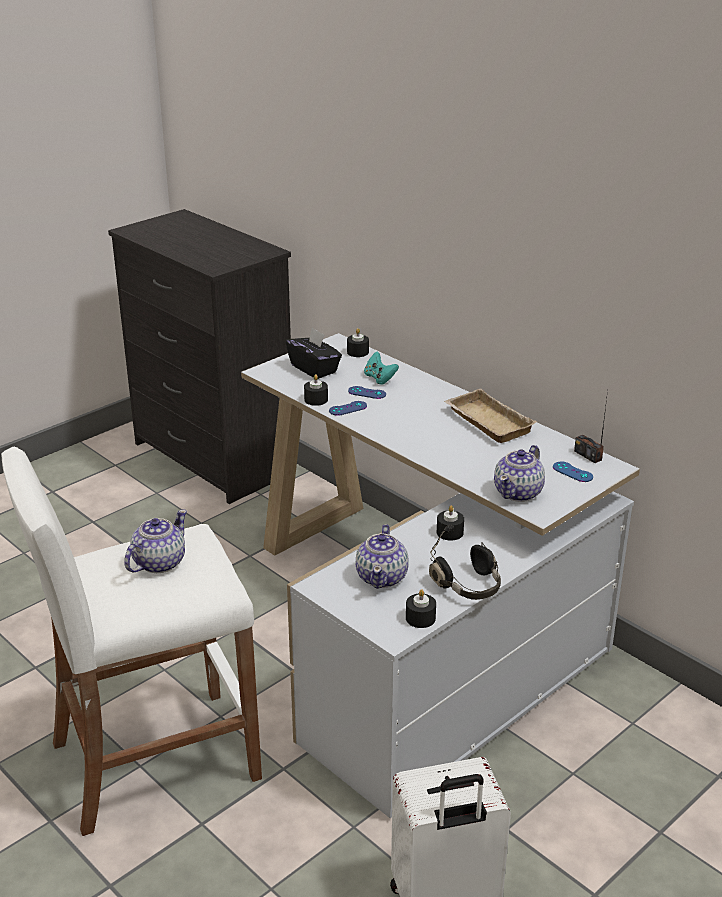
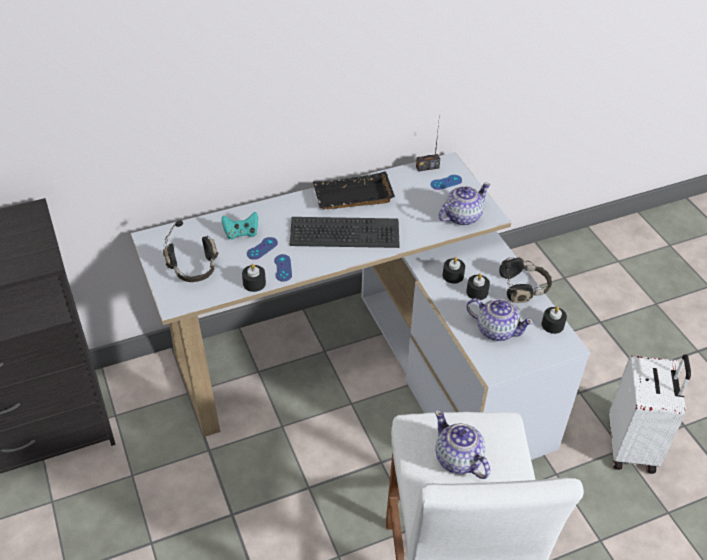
camera: 70 degrees left, 15 degrees up
(314, 369) = (193, 268): black tissue box -> black headphones
(358, 352) = (181, 232): black candle -> black candle (477, 292)
(425, 429) = (344, 234): none -> keyboard
(486, 422) = (352, 198): beige tray -> black tray
(519, 492) = (461, 217): teapot -> teapot turned 90 degrees counterclockwise

